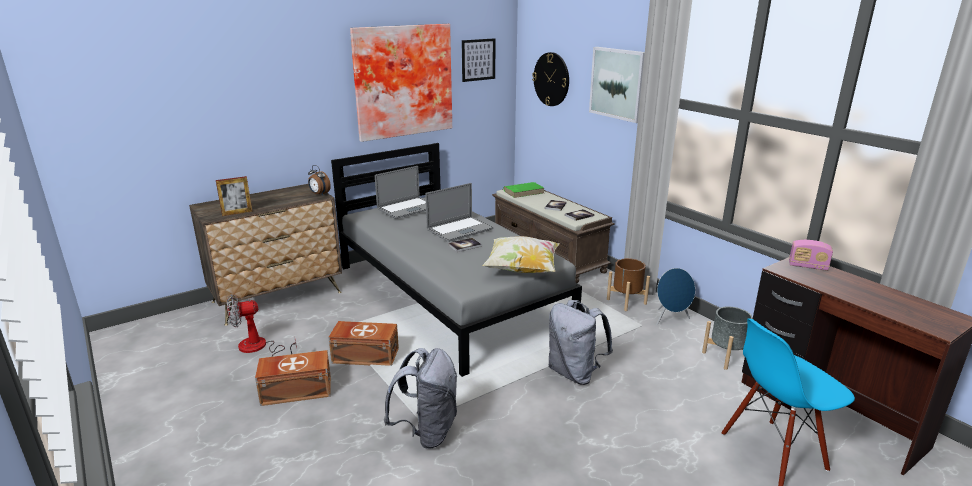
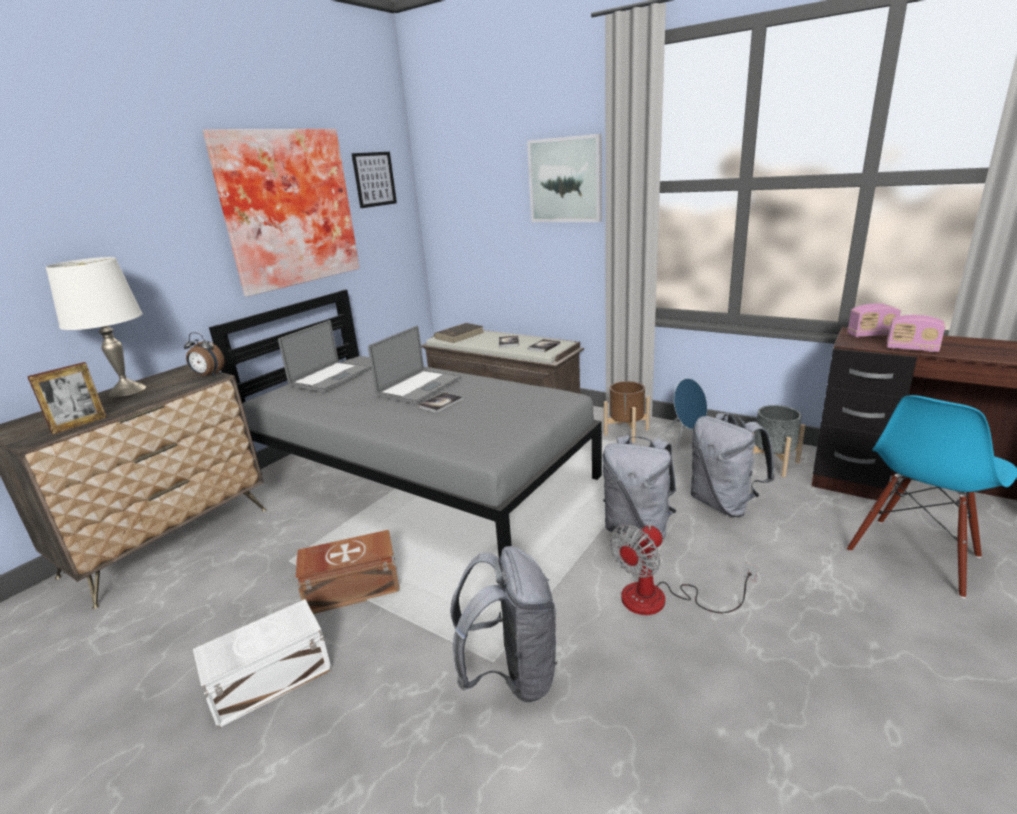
camera: 20 degrees left, 0 degrees up
(259, 348) = (172, 628): fan -> fan (660, 600)
(271, 195) = (128, 390): none -> white table lamp
(295, 390) = (268, 679): brown storage box -> white storage box
(522, 270) = (537, 415): pillow -> none
(524, 191) = (459, 335): green book -> brown book
(551, 79) = (470, 193): wall clock -> none
(656, 375) = (724, 504): none -> grey backpack
(821, 286) = (911, 349): none -> radio

